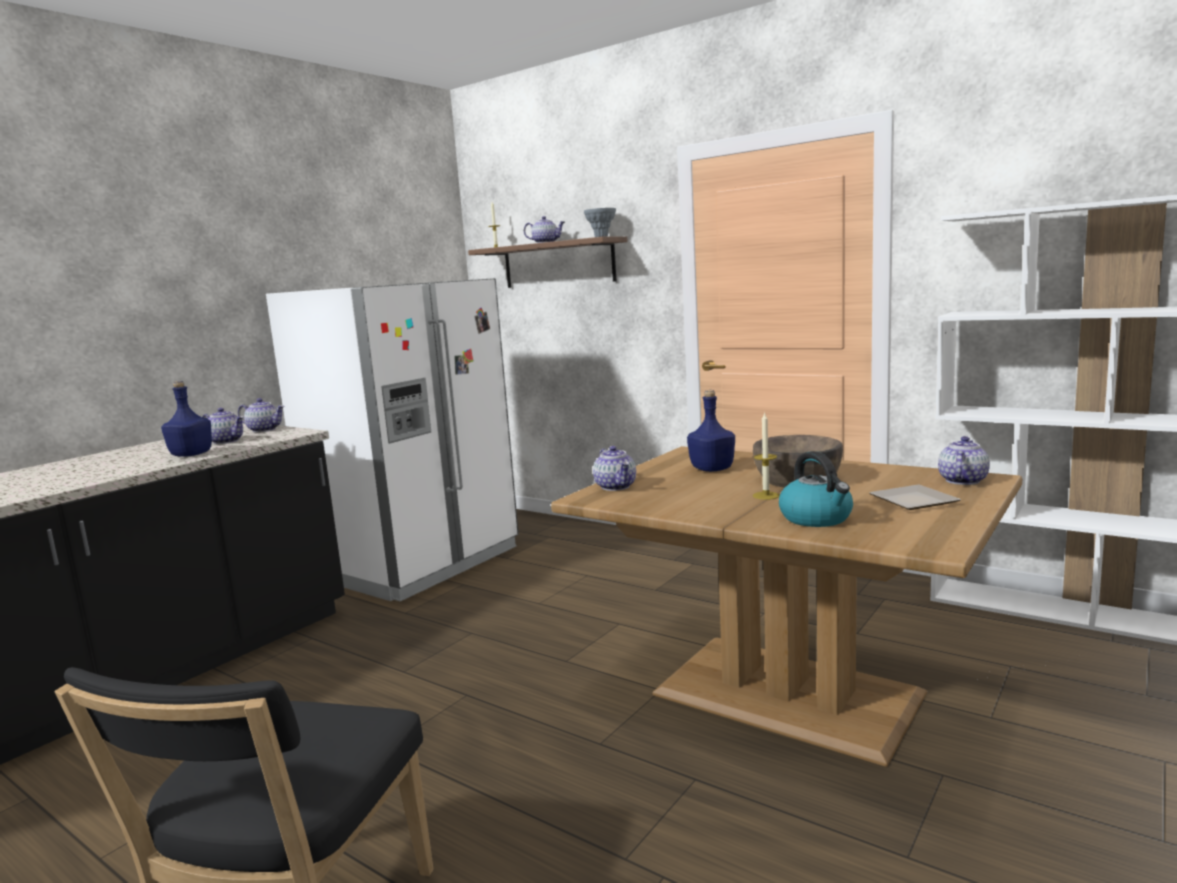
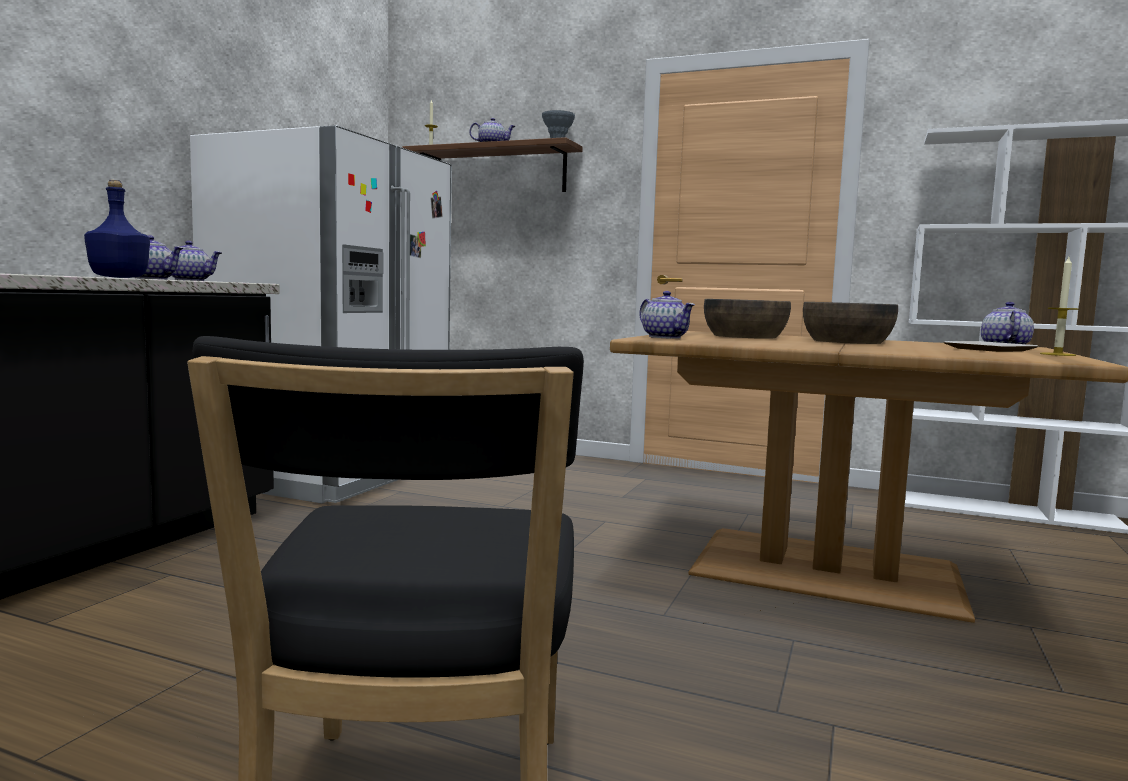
camera: 15 degrees left, 5 degrees down
(711, 469) = (745, 336): blue bottle -> brown bowl
(766, 495) = (838, 344): candle -> candle (1057, 354)
(817, 518) = (922, 351): kettle -> none

